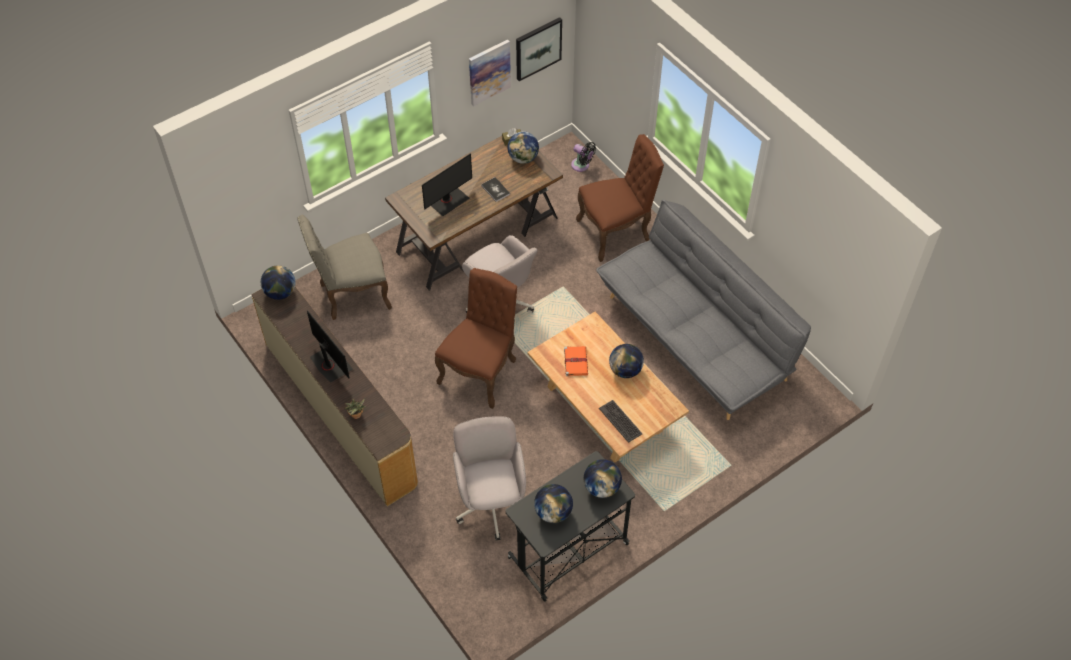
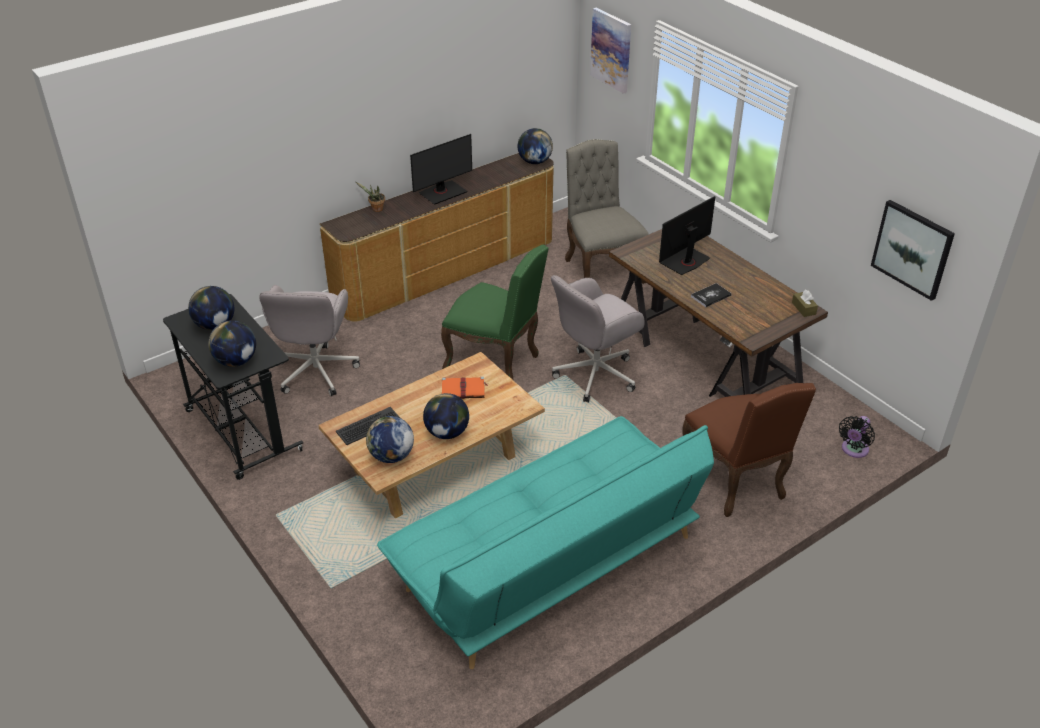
camera: 90 degrees right, 15 degrees down
(448, 200) = (685, 261): monitor -> monitor turned 90 degrees clockwise
(480, 372) = (494, 362): brown chair -> green chair
(489, 72) = (846, 211): picture -> picture (611, 50)
(491, 505) = (316, 373): grey office chair -> grey office chair turned 105 degrees clockwise
(523, 158) = (773, 317): globe -> globe (391, 456)
(696, 338) = (549, 562): grey sofa -> turquoise sofa

